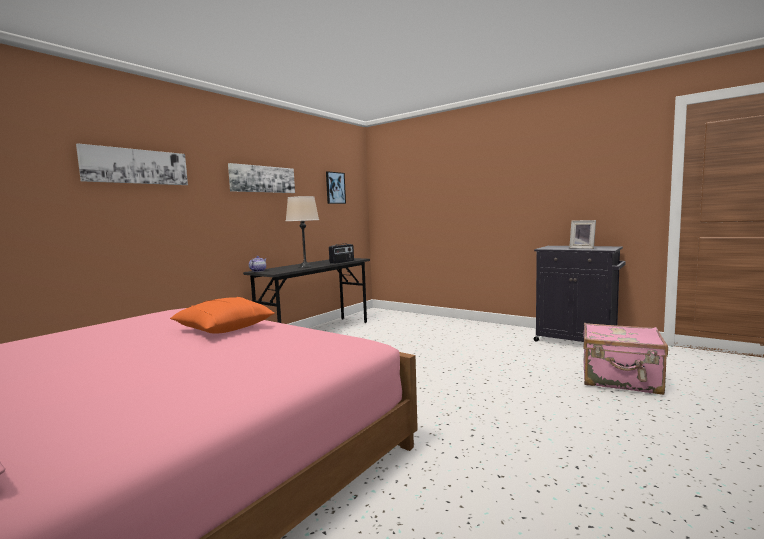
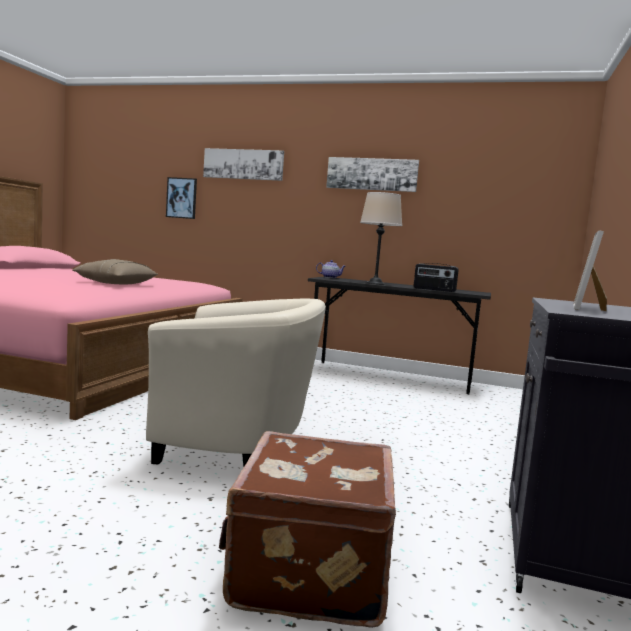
camera: 70 degrees right, 0 degrees up
(224, 329) = (115, 283): orange pillow -> beige pillow
(335, 188) = (502, 186): picture -> picture (182, 198)
(470, 386) = (237, 445): none -> beige armchair
(621, 380) = (307, 570): pink suitcase -> brown suitcase

